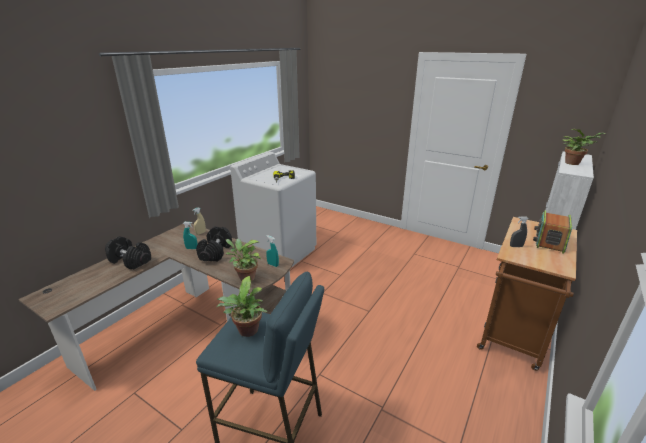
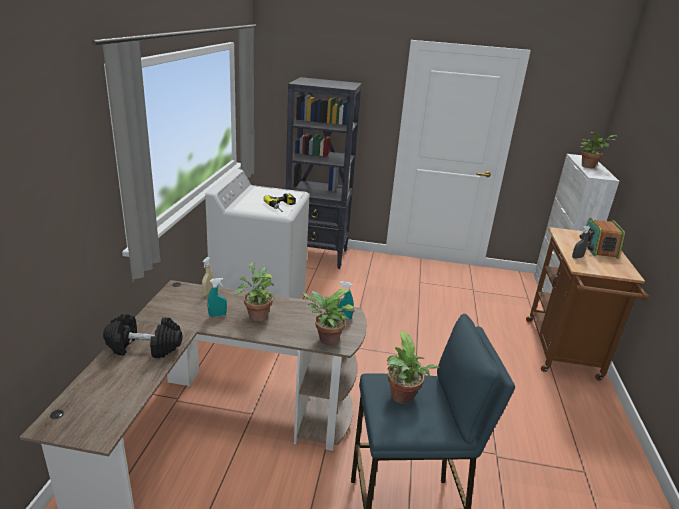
camera: 25 degrees left, 0 degrees up
(216, 252) = (256, 315): black dumbbell -> potted plant
(345, 223) = (317, 256): none -> black bookcase

